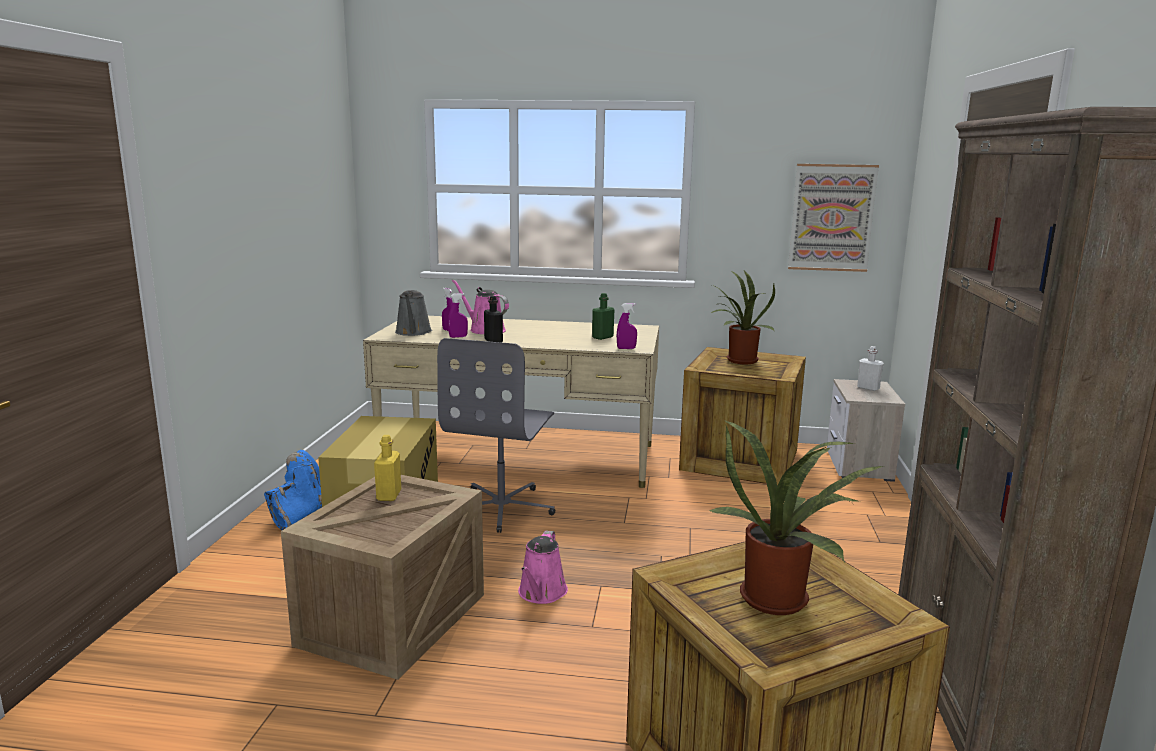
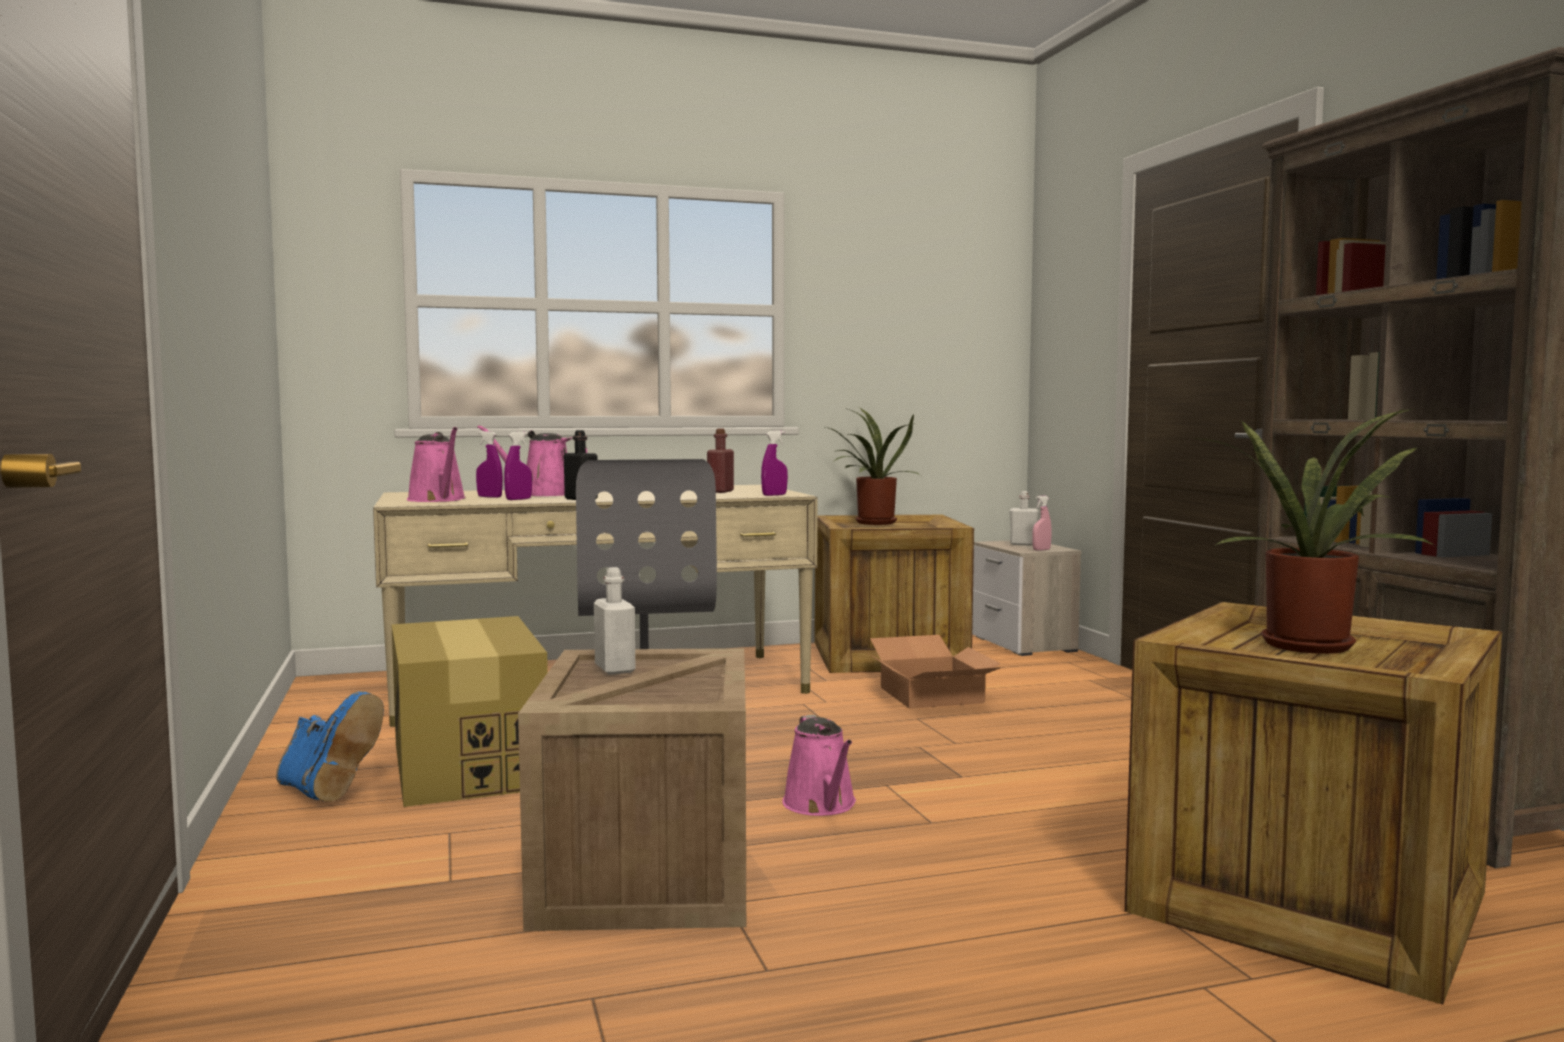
camera: 25 degrees left, 10 degrees down
(300, 516) = (326, 793): blue boot -> blue boot turned 135 degrees clockwise
(389, 495) = (615, 669): yellow bottle -> white bottle
(413, 332) = (438, 500): grey watering can -> pink watering can
(602, 337) = (720, 491): green bottle -> red bottle
(724, 506) = (929, 695): none -> cardboard box
(831, 218) = (950, 341): picture -> none
(871, 398) = (1041, 550): none -> pink spray bottle

